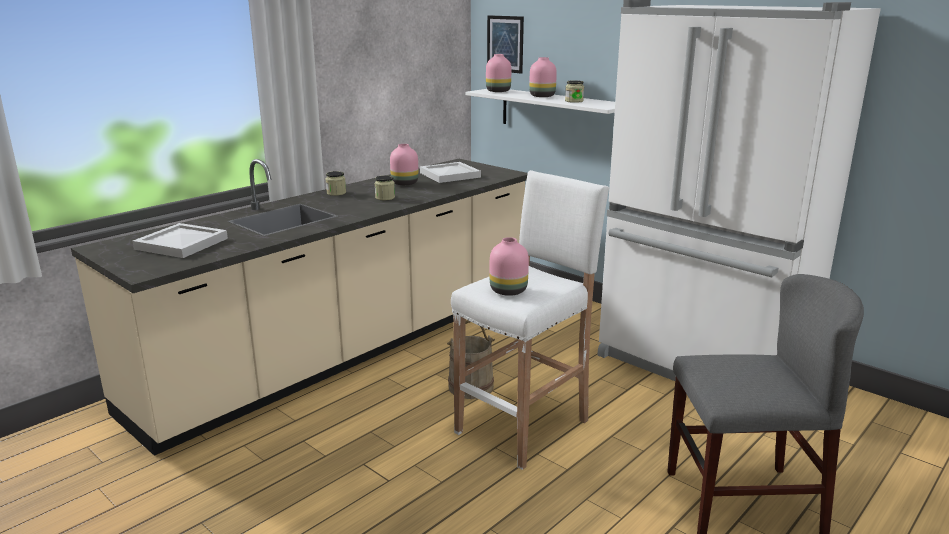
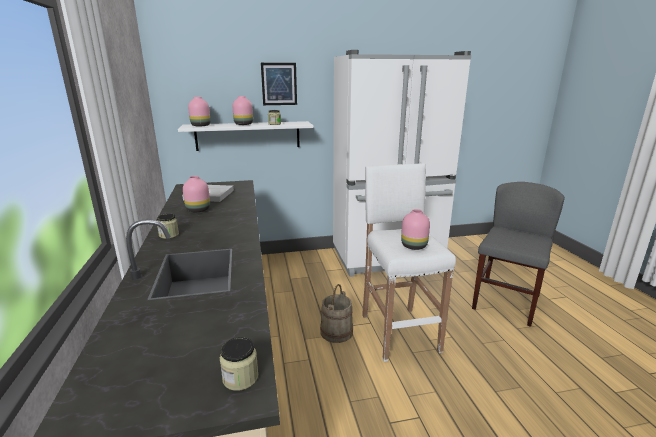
camera: 55 degrees left, 0 degrees up
(183, 243) = (178, 343): white tray -> none
(385, 198) = (219, 223): jar -> jar (240, 377)
(505, 44) = (189, 89): picture -> picture (279, 84)

